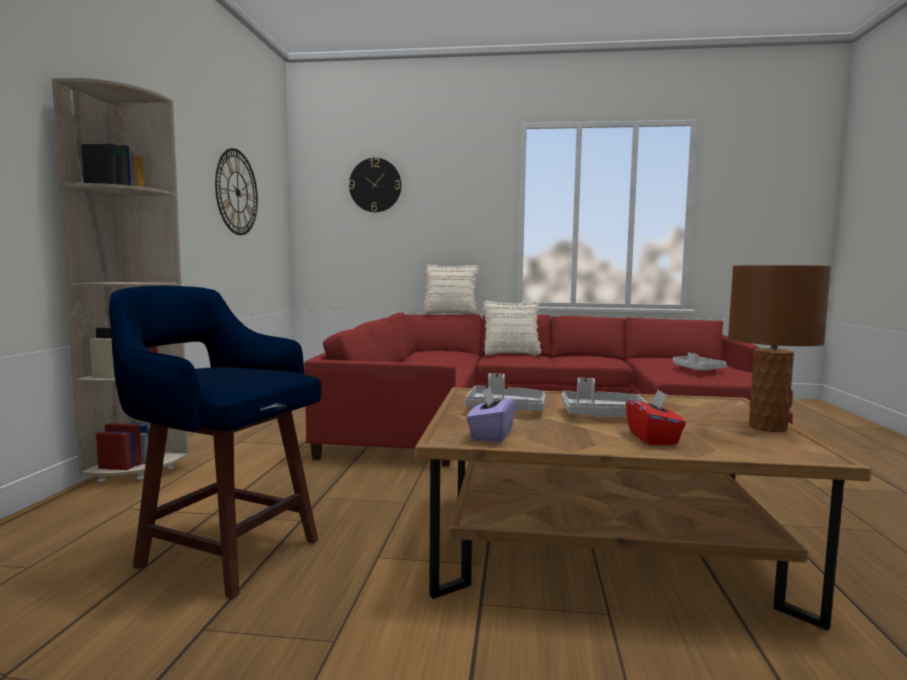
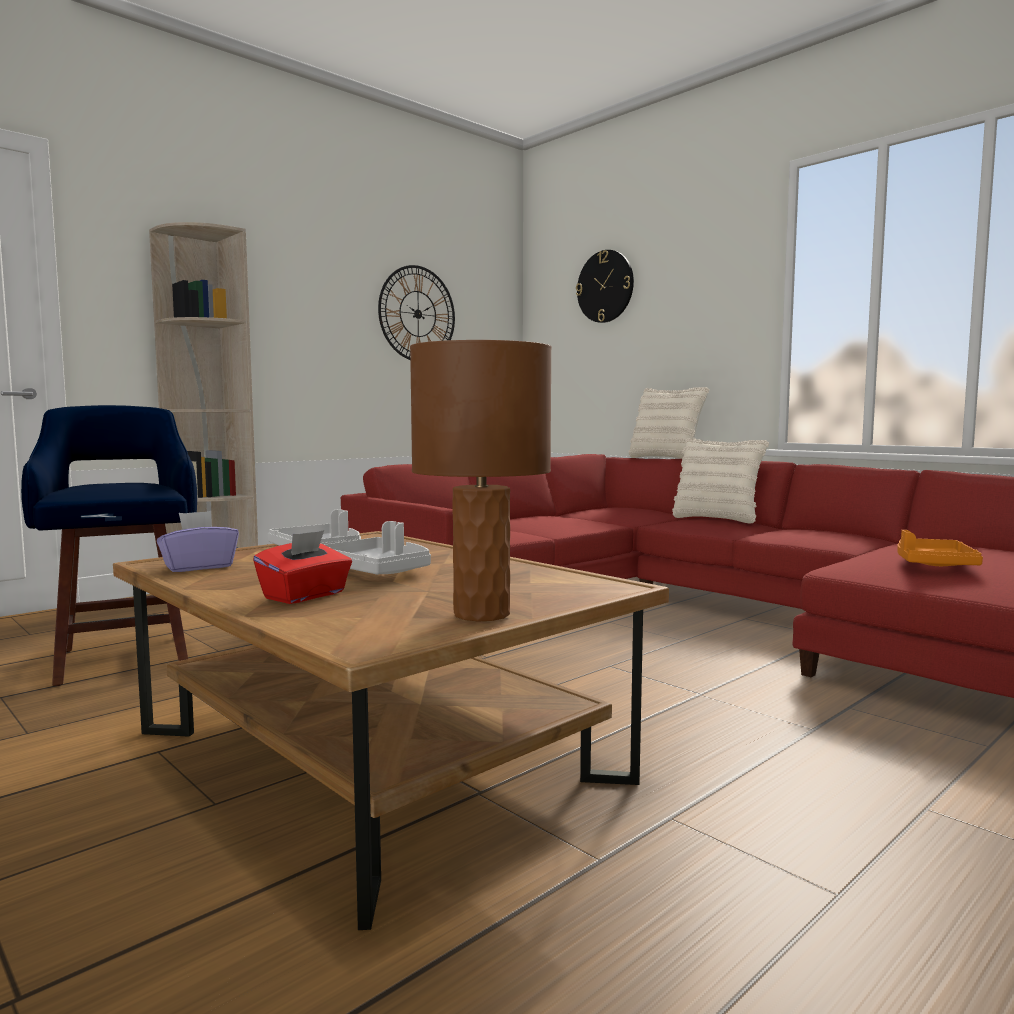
camera: 40 degrees right, 0 degrees up
(696, 369) = (932, 564): grey tray -> orange tray

